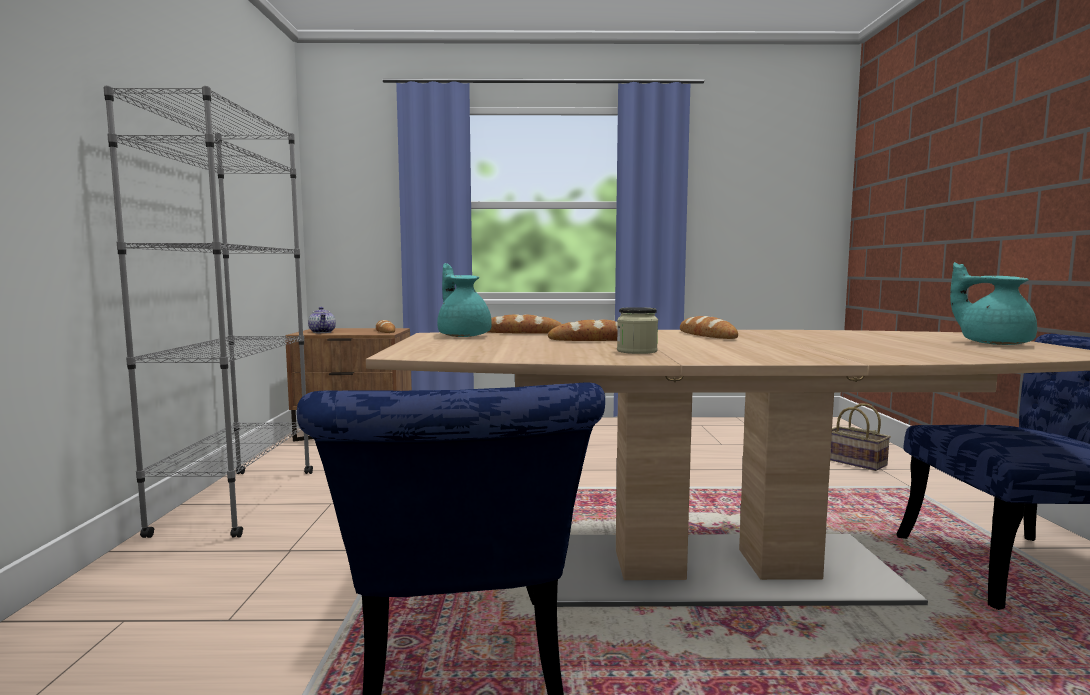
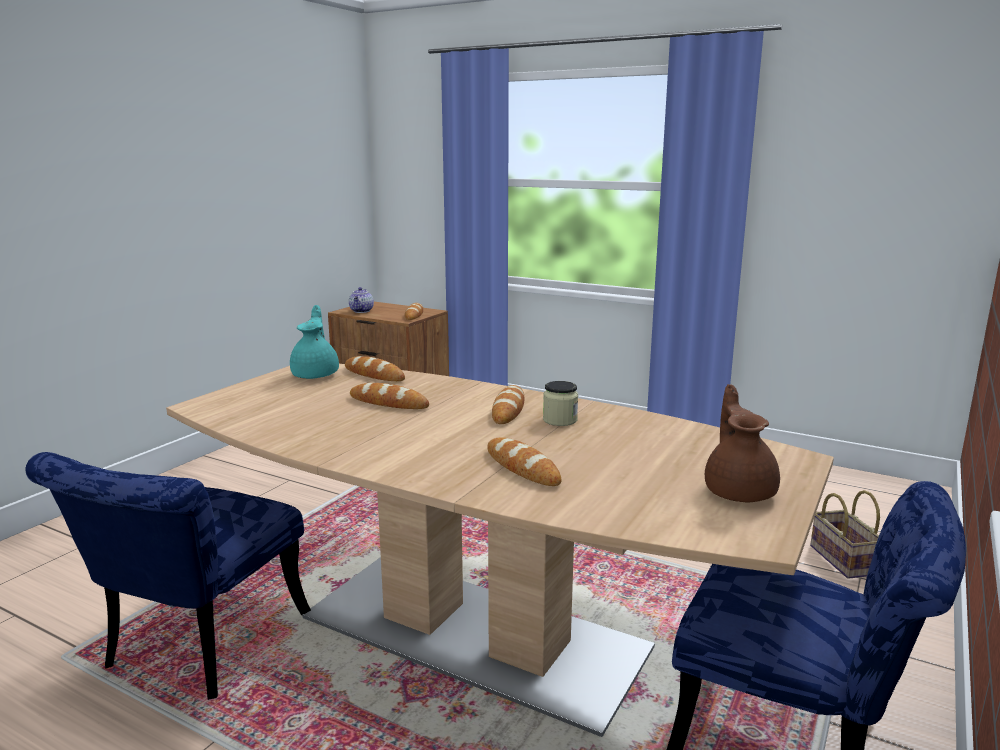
camera: 30 degrees right, 10 degrees up
(237, 502) = (236, 462): grey bookcase -> none
(637, 351) = (354, 433): jar -> jar (560, 420)
(836, 349) = (522, 467): none -> bread
(993, 343) = (739, 491): turquoise teapot -> brown teapot

